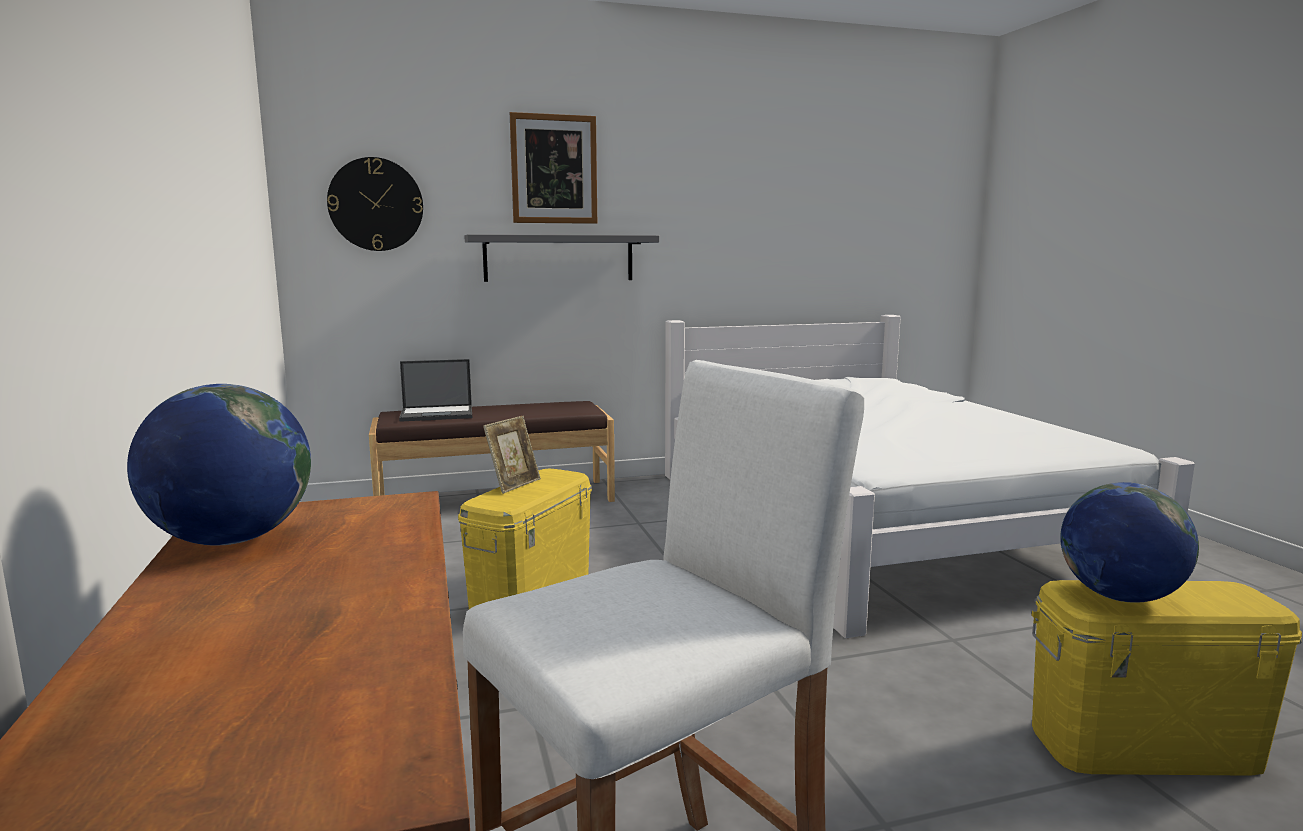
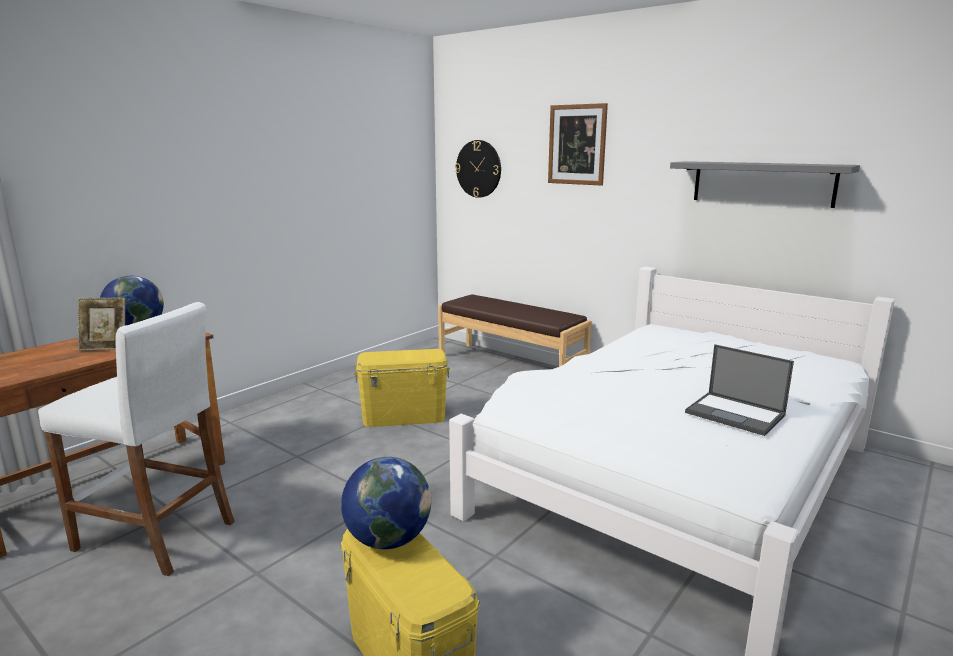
camera: 55 degrees right, 5 degrees up
(438, 414) = (485, 302): laptop -> laptop (736, 414)
(514, 485) = (402, 352): picture frame -> picture frame (106, 348)
(559, 258) = (576, 209): grey shelf -> grey shelf (762, 183)

